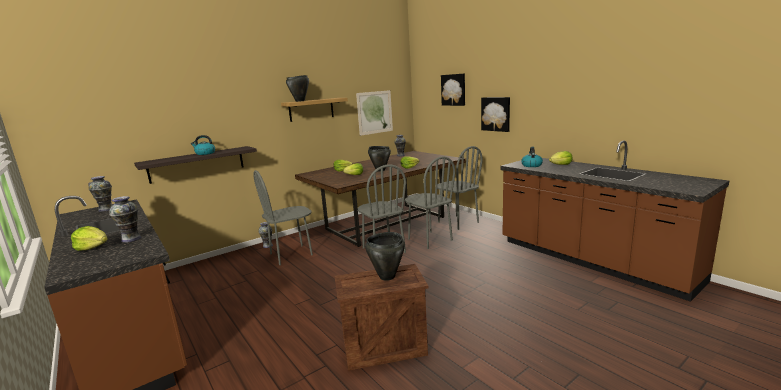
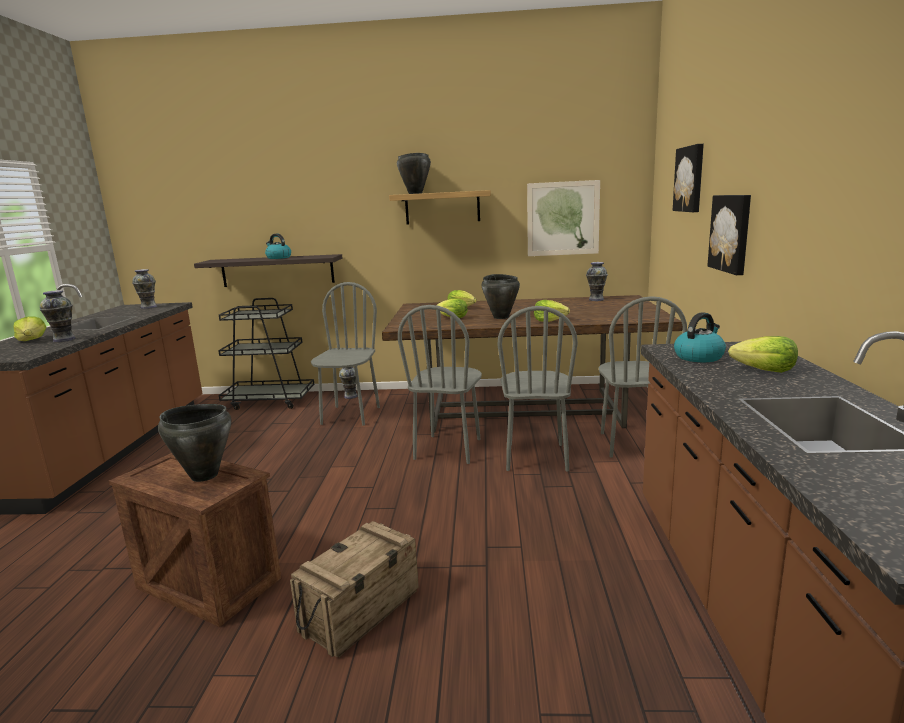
camera: 40 degrees right, 0 degrees up
(209, 265) = (270, 401): none -> black cart
(291, 254) = (350, 415): grey chair -> grey chair turned 90 degrees clockwise
(473, 318) = (361, 611): none -> crate

